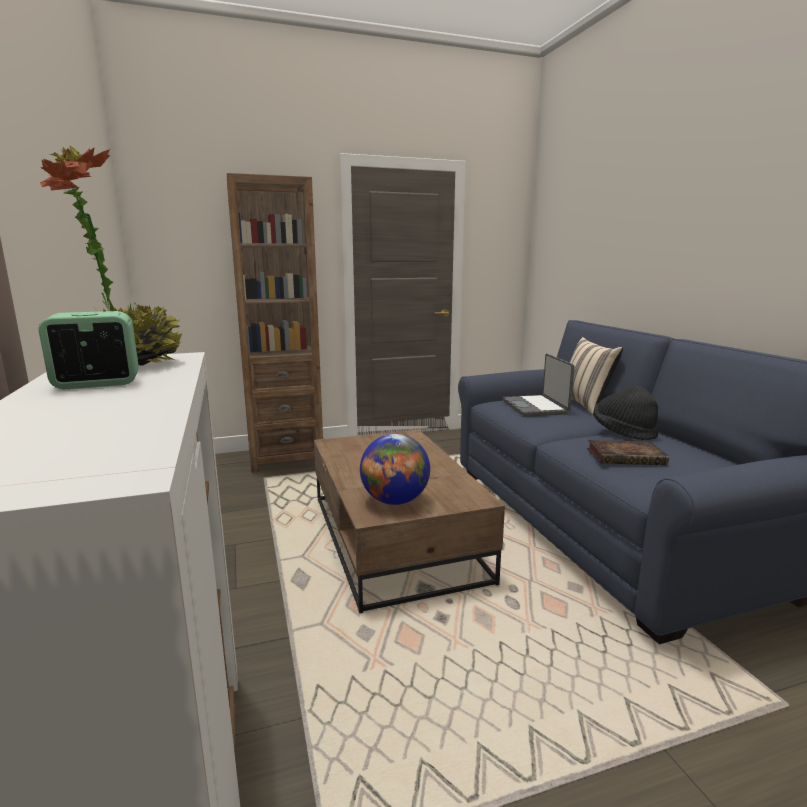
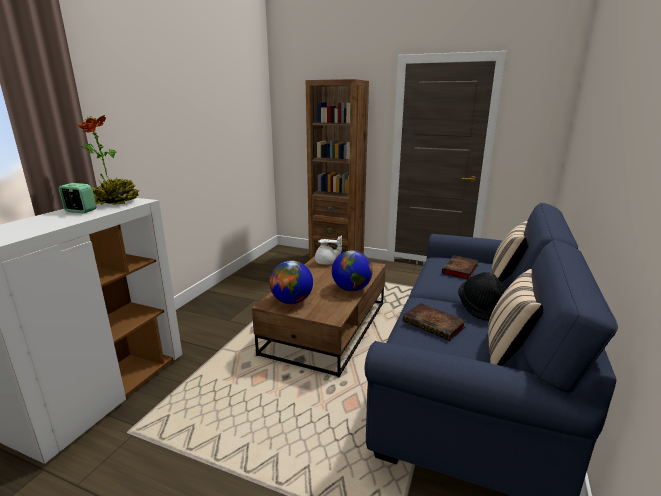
camera: 40 degrees right, 5 degrees up
(348, 446) = (327, 263): none -> white teapot
(436, 464) = (351, 289): none -> globe
(536, 407) = (460, 270): laptop -> book
(716, 458) = (508, 353): none -> beige pillow

